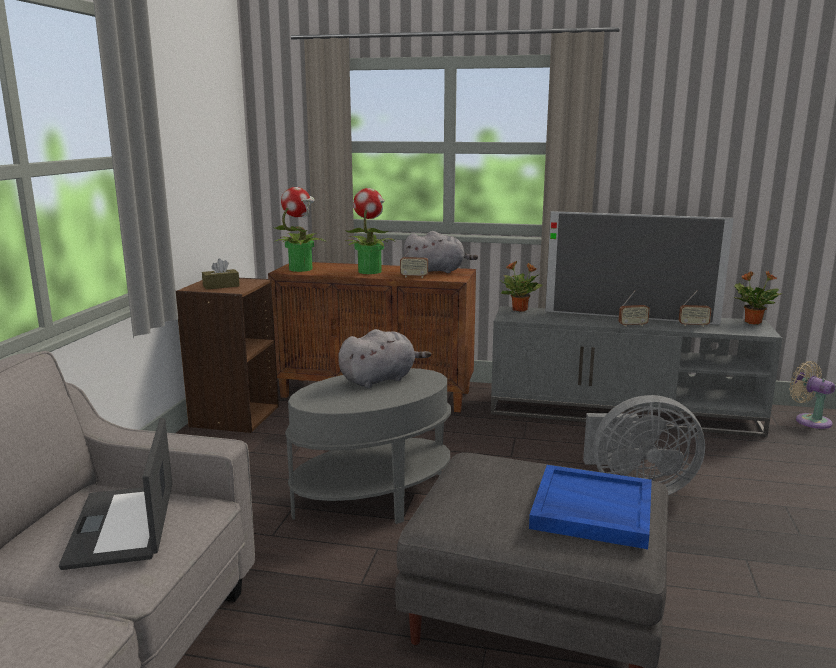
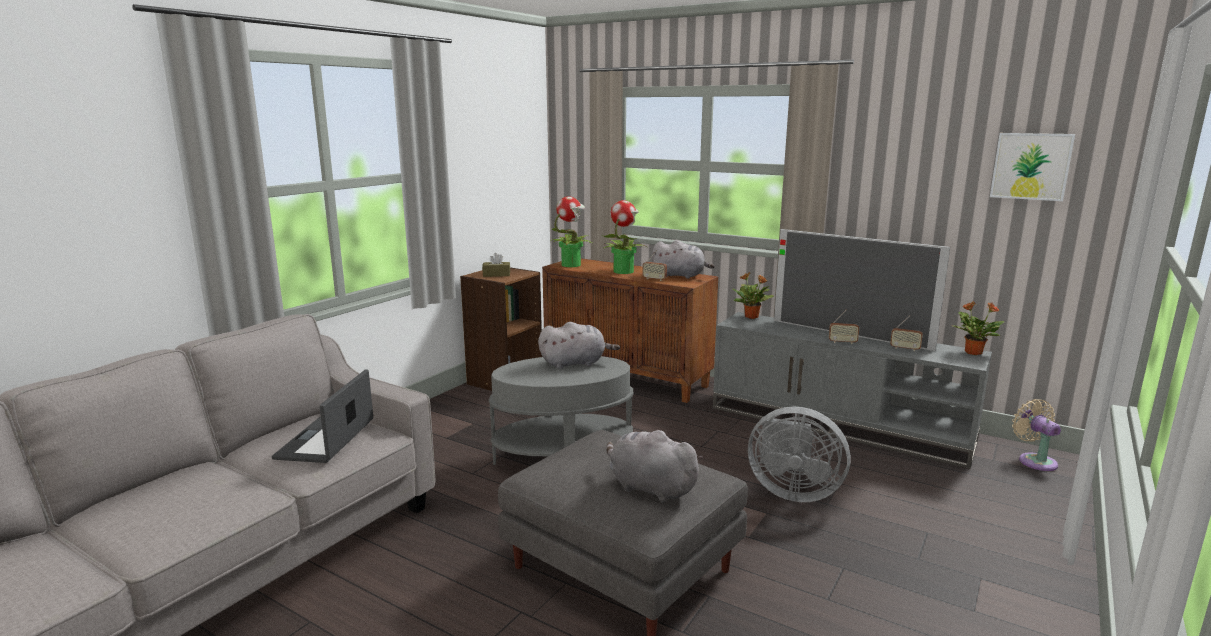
camera: 20 degrees right, 0 degrees up
(591, 510) = (649, 488): blue tray -> grey plush toy
(790, 135) = (1031, 166): none -> picture

